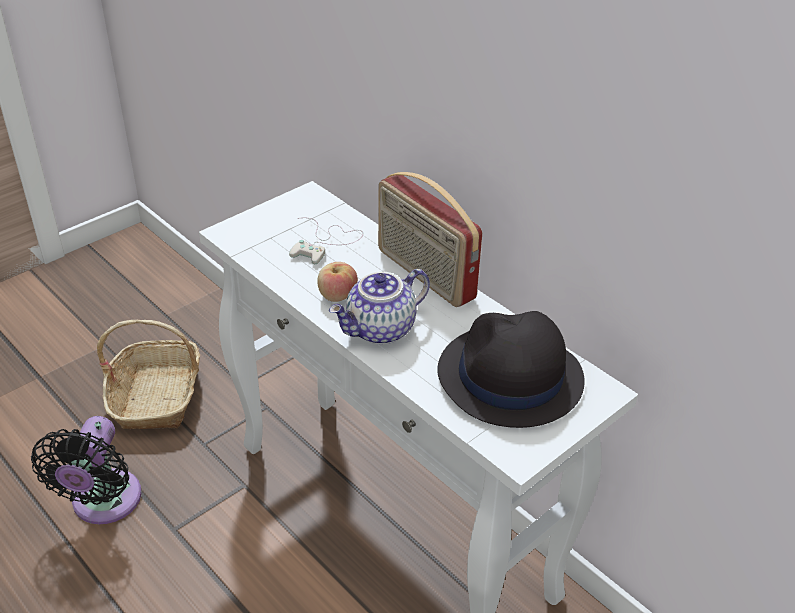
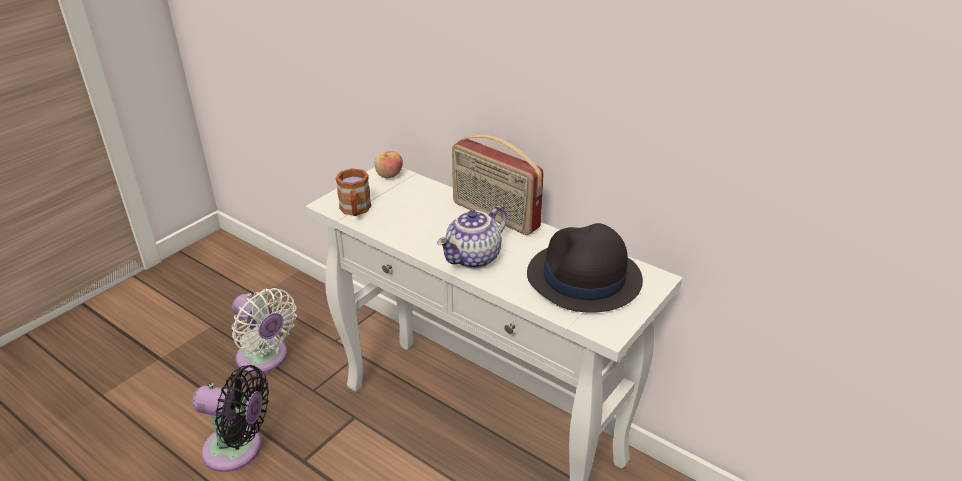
camera: 10 degrees left, 5 degrees down
(103, 503) = (238, 450): black fan -> black fan turned 75 degrees counterclockwise
(157, 396) = (265, 359): basket -> white fan
(256, 246) = (355, 211): none -> brown mug
(325, 242) = (410, 202): white game controller -> none
(337, 295) = (431, 238): apple -> apple (389, 175)

